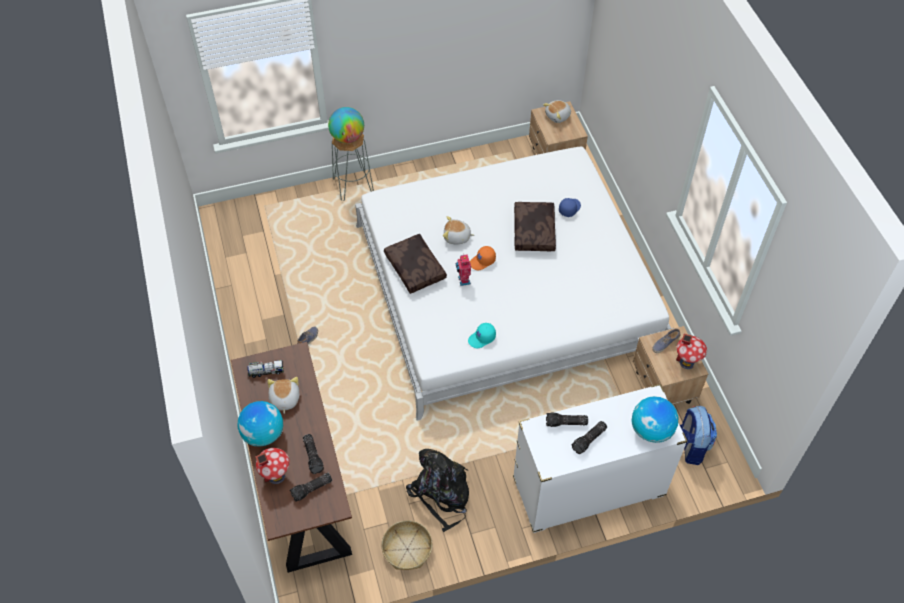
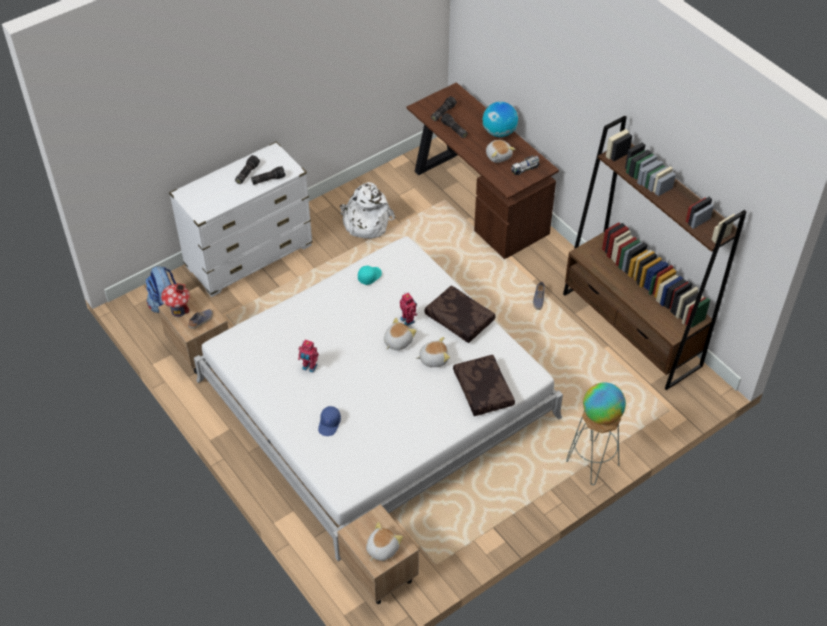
camera: 160 degrees right, 5 degrees down
(244, 282) = (631, 330): none -> brown bookcase
(276, 475) = (473, 113): toy house -> none
(407, 549) = (375, 184): basket -> none
(441, 494) = (365, 222): black backpack -> white backpack
(482, 261) = (397, 341): orange cap -> plush toy
(535, 232) = (357, 387): brown pillow -> brown pillow (482, 390)
(572, 260) = (309, 367): none -> toy robot
(651, 430) = (199, 192): globe -> none

